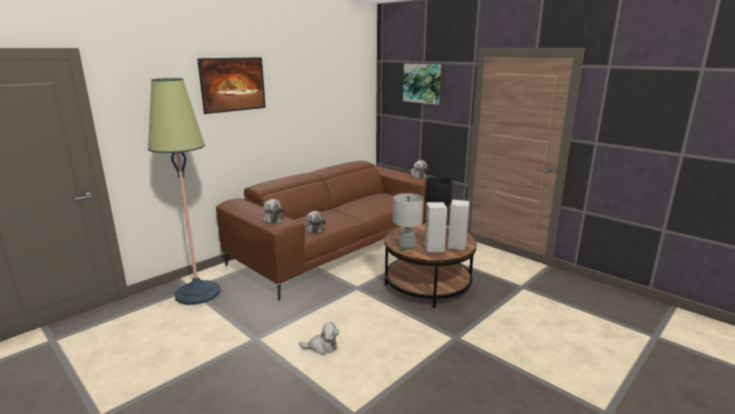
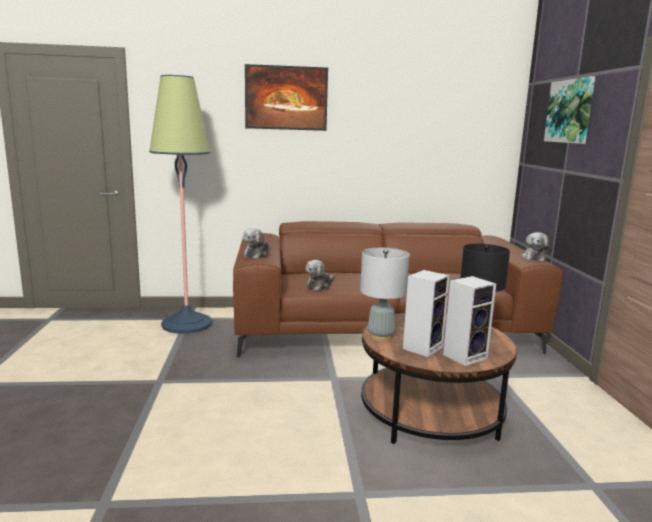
camera: 40 degrees right, 5 degrees down
(322, 347) = (197, 419): plush toy -> none

